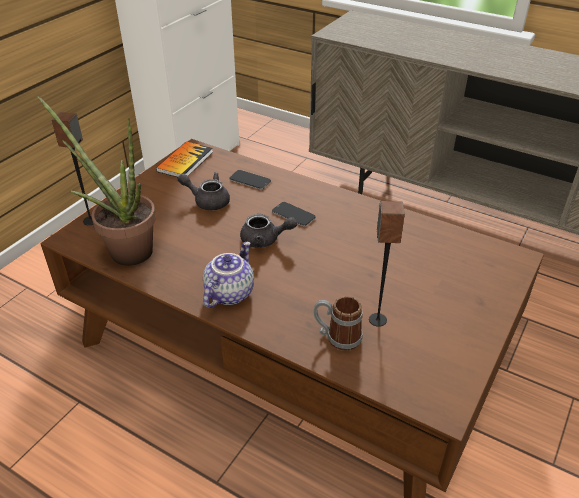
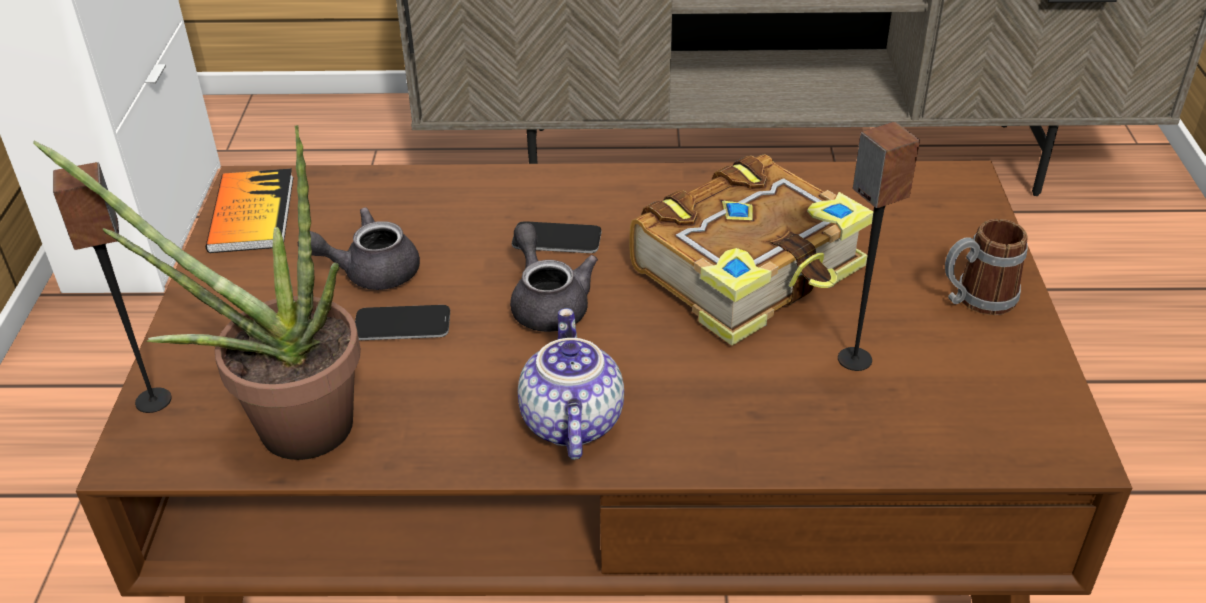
camera: 30 degrees left, 0 degrees up
(250, 180) = (418, 206): phone -> phone (402, 325)
(265, 240) = (547, 303): grey teapot -> grey teapot turned 90 degrees counterclockwise
(337, 337) = (819, 415): mug -> mug (975, 300)
(366, 261) = (750, 271): none -> book

